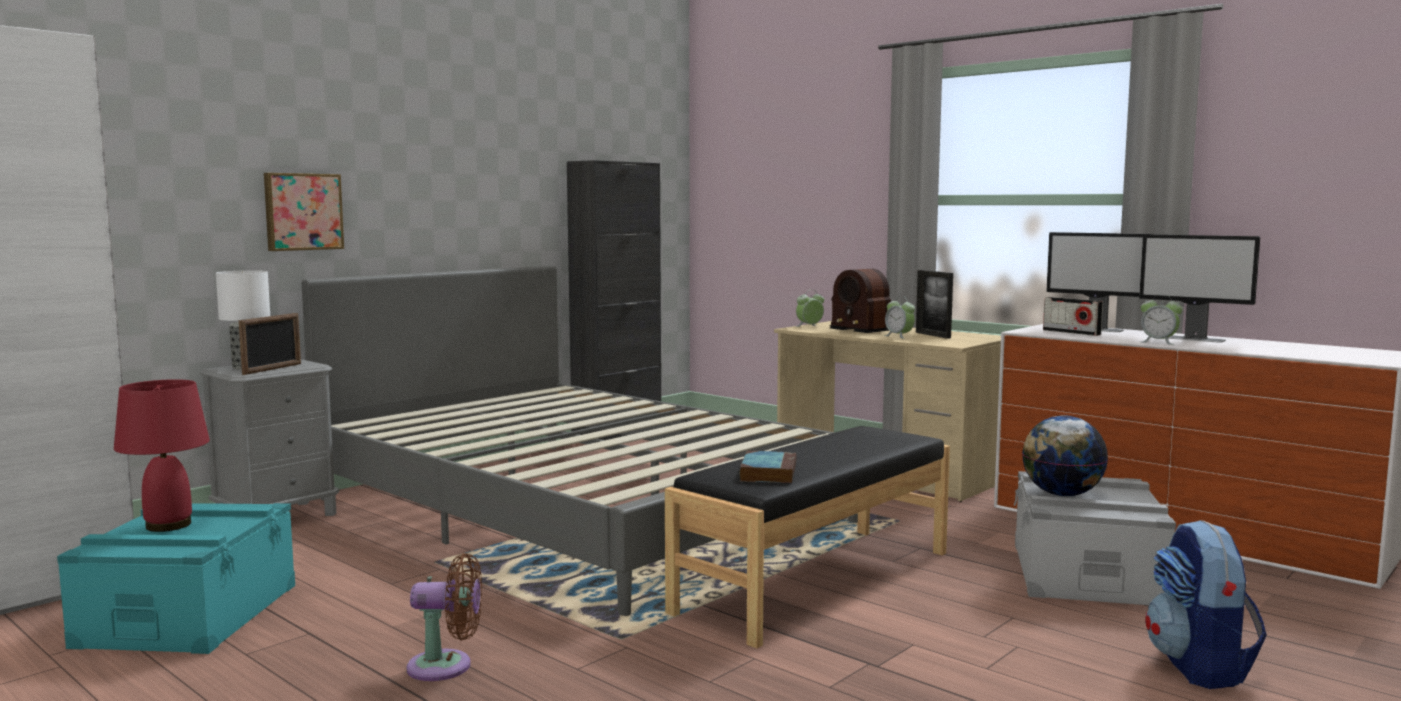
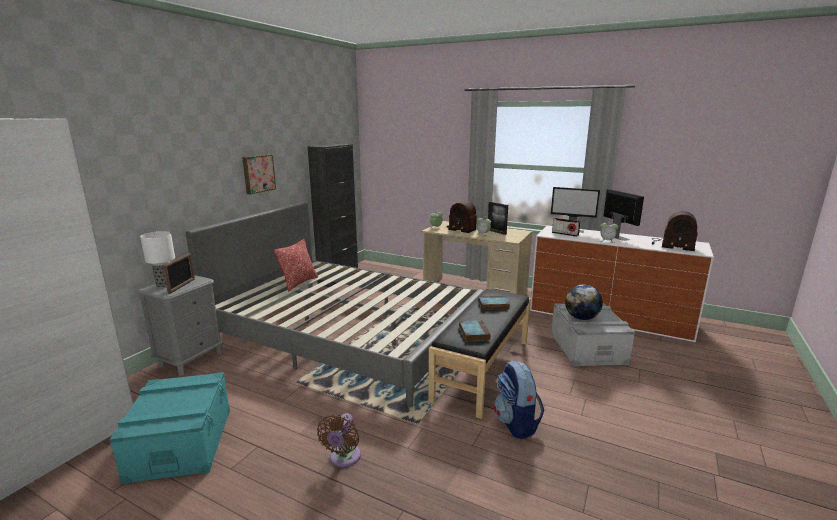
camera: 15 degrees left, 10 degrees up
(169, 525) = (163, 401): red table lamp -> none
(302, 211) = (180, 192): picture -> picture (258, 173)
(446, 666) = (343, 458): brown fan -> brown fan turned 120 degrees clockwise
(506, 408) = (298, 283): none -> pillow
(849, 444) = (493, 305): none -> book
(1193, 339) = (617, 237): monitor -> monitor turned 135 degrees counterclockwise
(1199, 667) = (659, 400): backpack -> backpack (516, 424)
(1315, 351) = (671, 245): none -> radio

